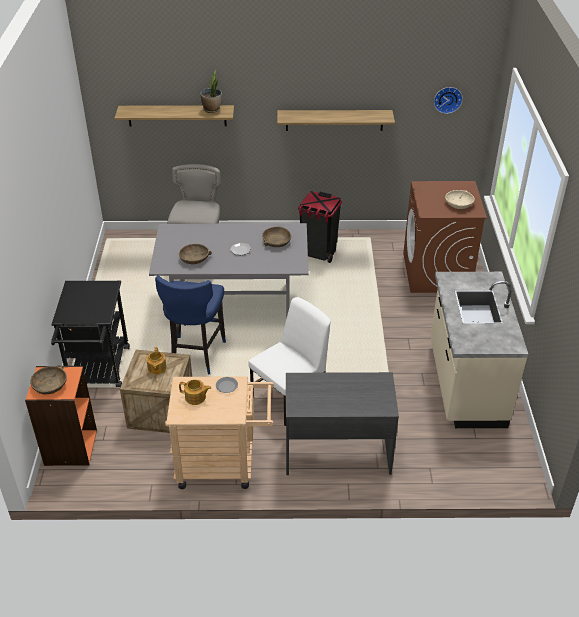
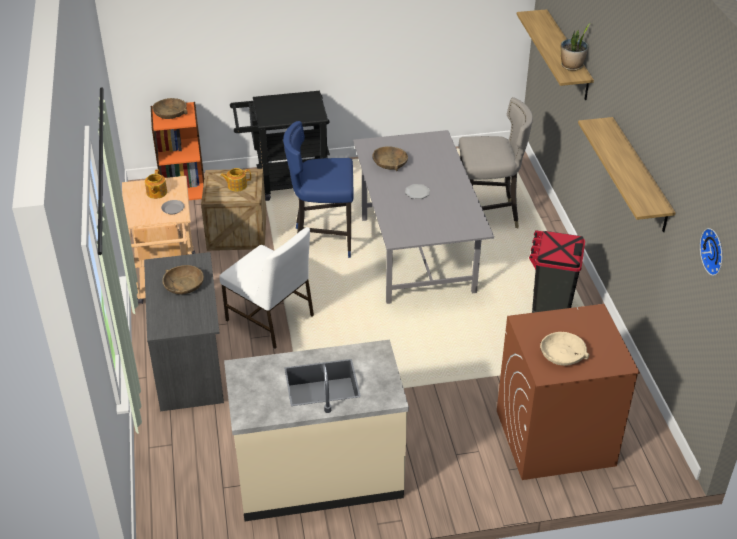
camera: 80 degrees right, 0 degrees up
(276, 241) = (443, 216): brown bowl -> brown bowl (183, 285)

